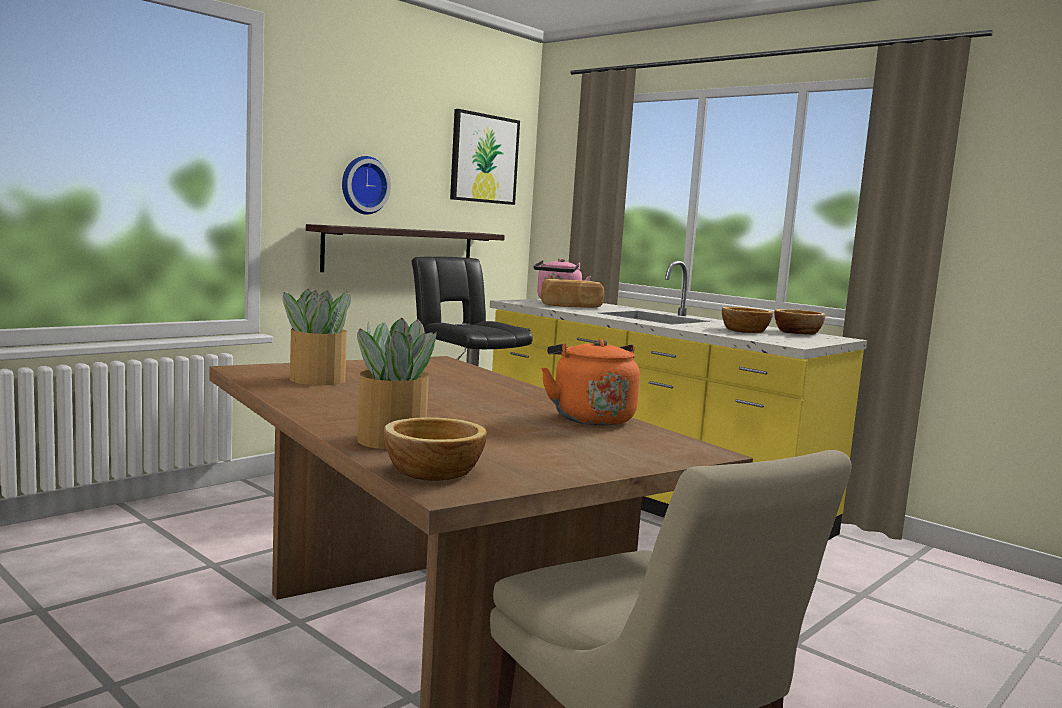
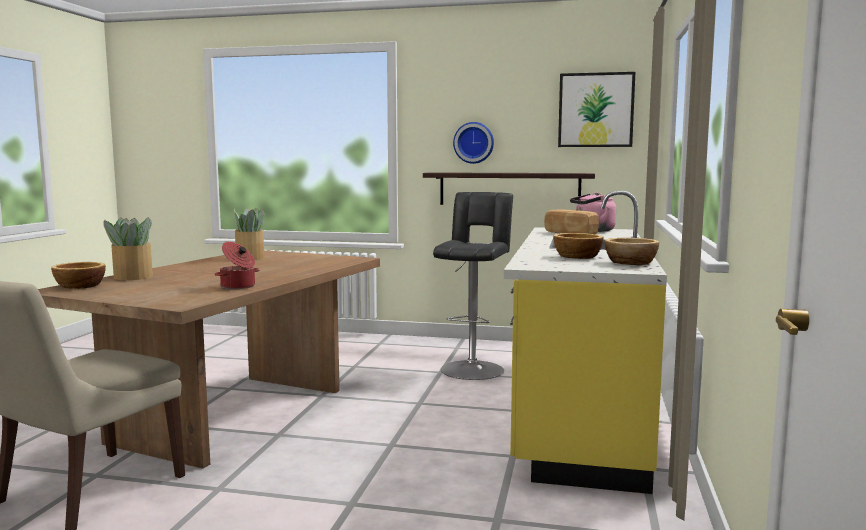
camera: 60 degrees right, 0 degrees up
(590, 418) = (238, 287): orange kettle -> cooking pot

